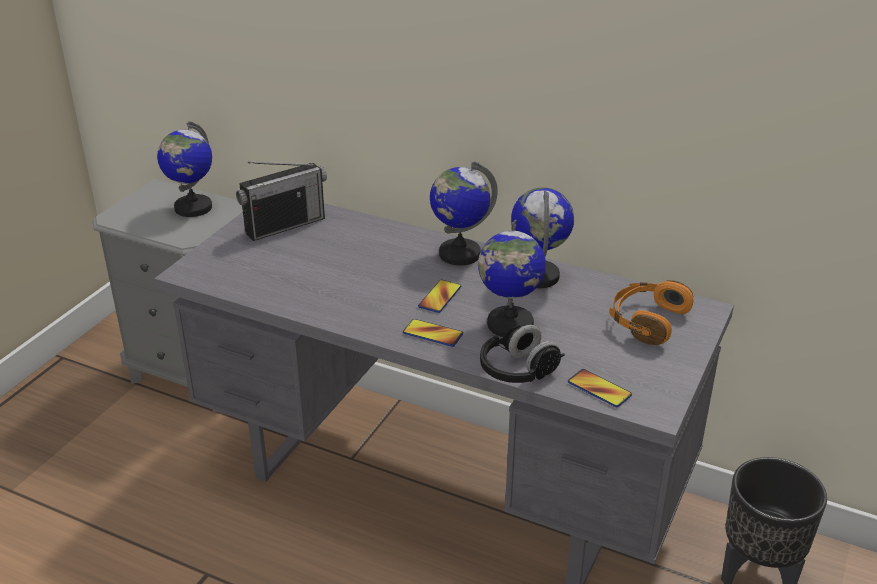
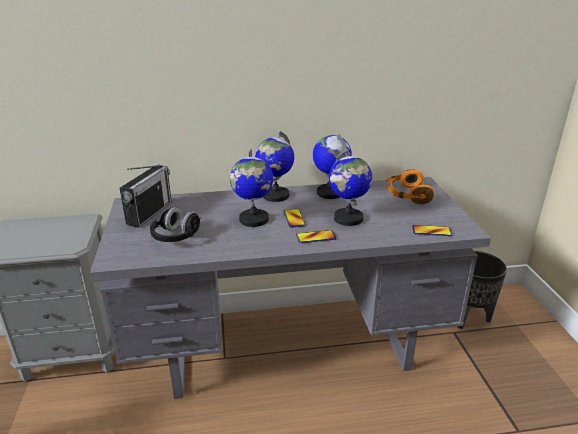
camera: 35 degrees left, 5 degrees down
(192, 208) = (54, 228): globe -> globe (253, 219)
(518, 371) = (384, 238): black headphones -> black headphones (176, 237)

